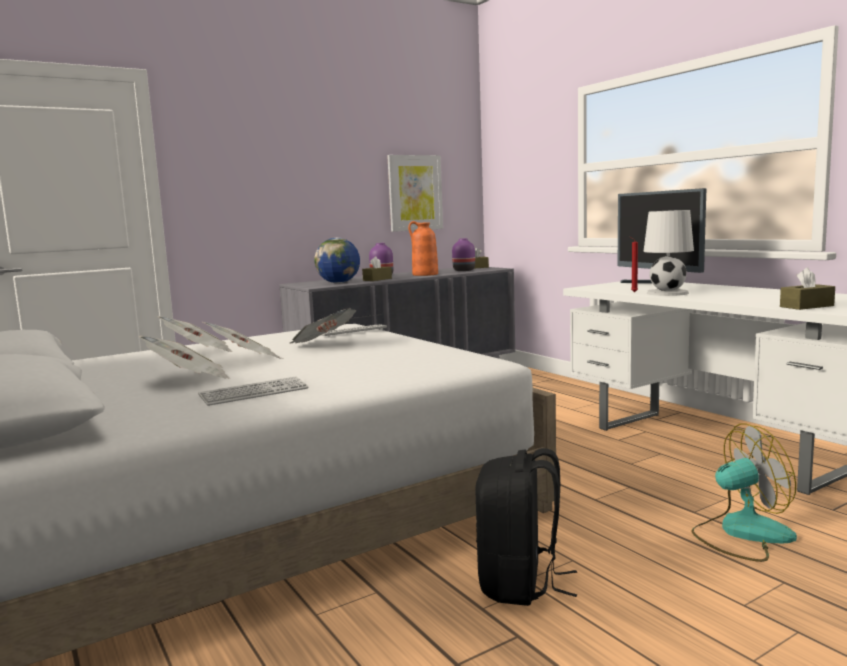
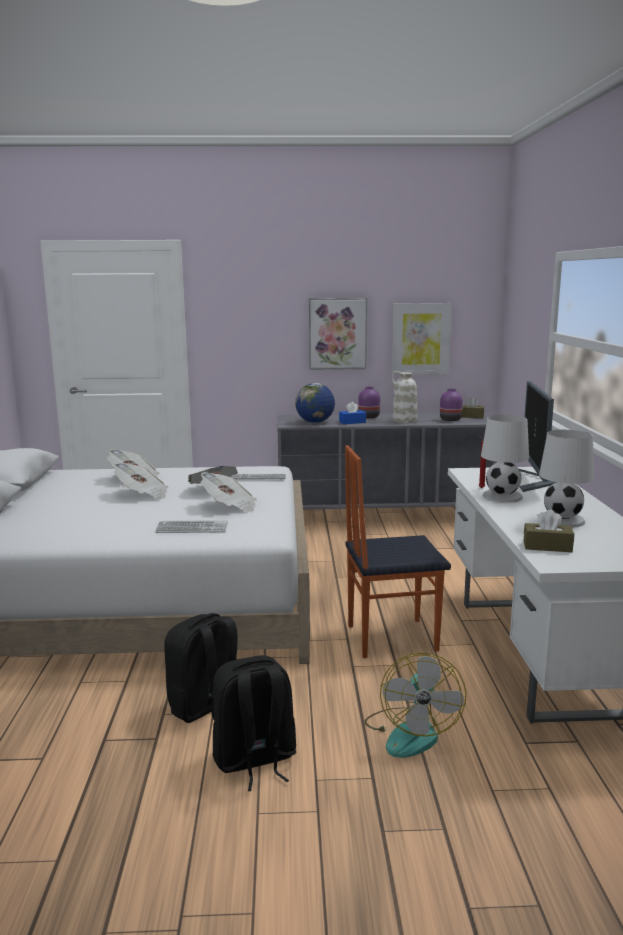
camera: 30 degrees right, 5 degrees up
(189, 379) = (85, 506): newspaper -> newspaper (230, 507)
(254, 393) = (91, 528): keyboard -> keyboard (192, 528)
(335, 188) = (337, 333): none -> picture
(377, 279) = (352, 422): brown tissue box -> blue tissue box
(425, 274) = (404, 421): orange vase -> white vase
(585, 468) = (390, 637): none -> chair
(659, 612) = (254, 760): none -> black backpack
(741, 533) = (411, 732): fan -> fan turned 75 degrees clockwise
(758, 295) = (562, 520): none -> white table lamp

